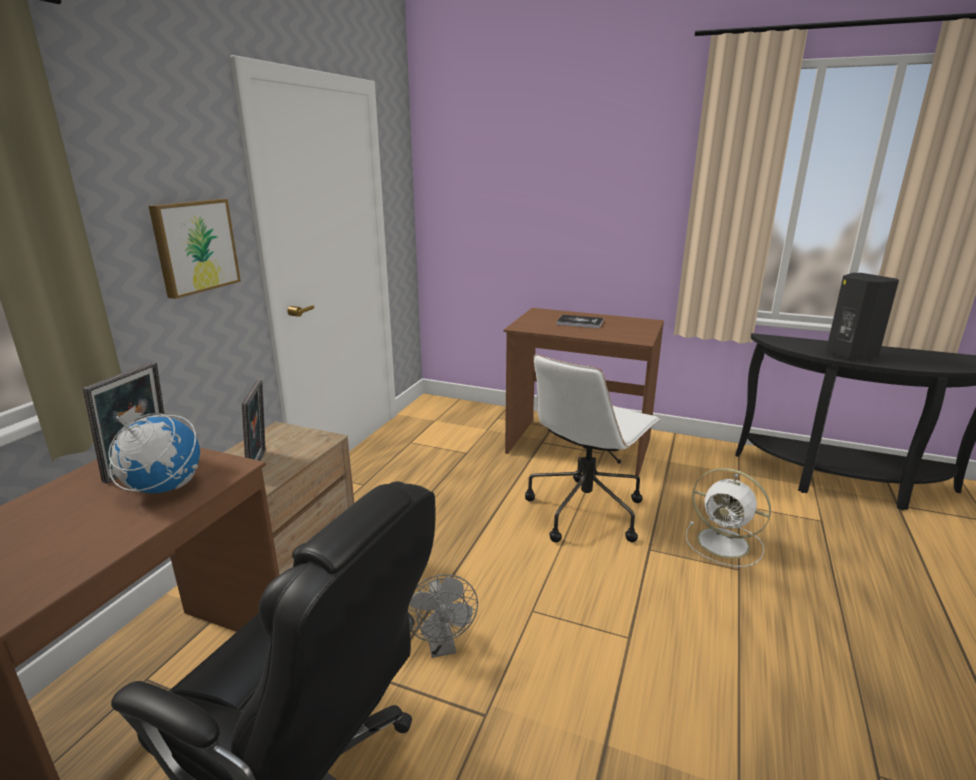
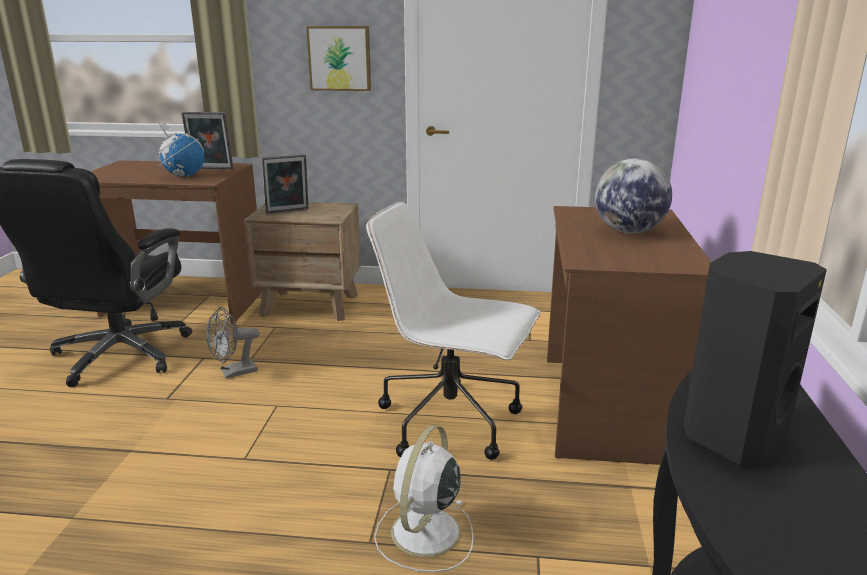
camera: 75 degrees right, 0 degrees up
(580, 322) = (628, 231): book -> globe

